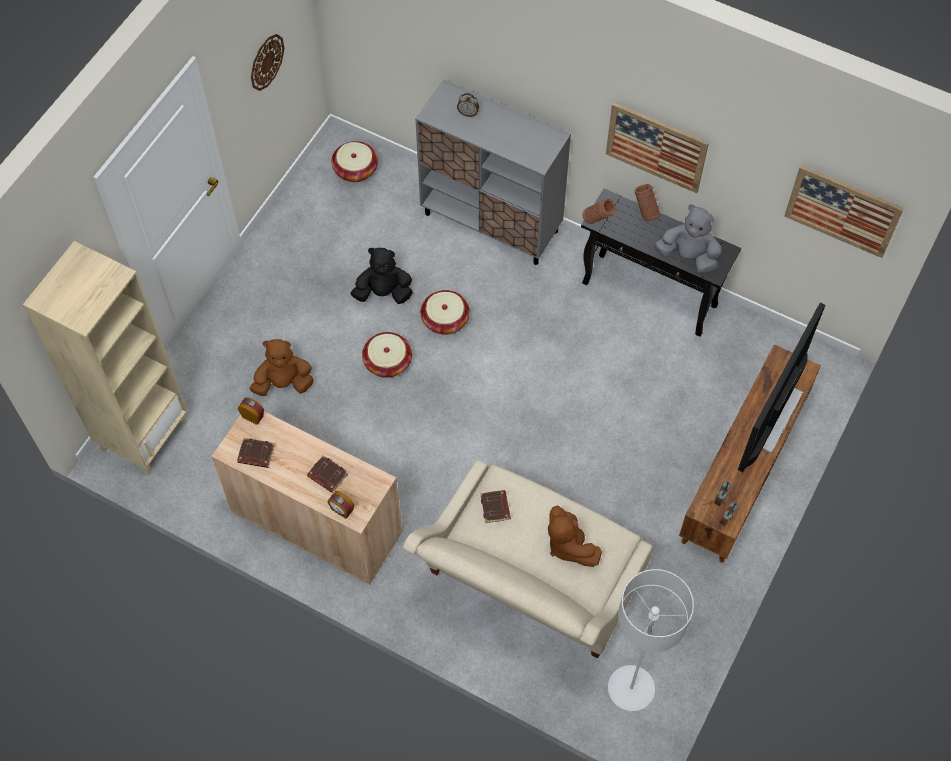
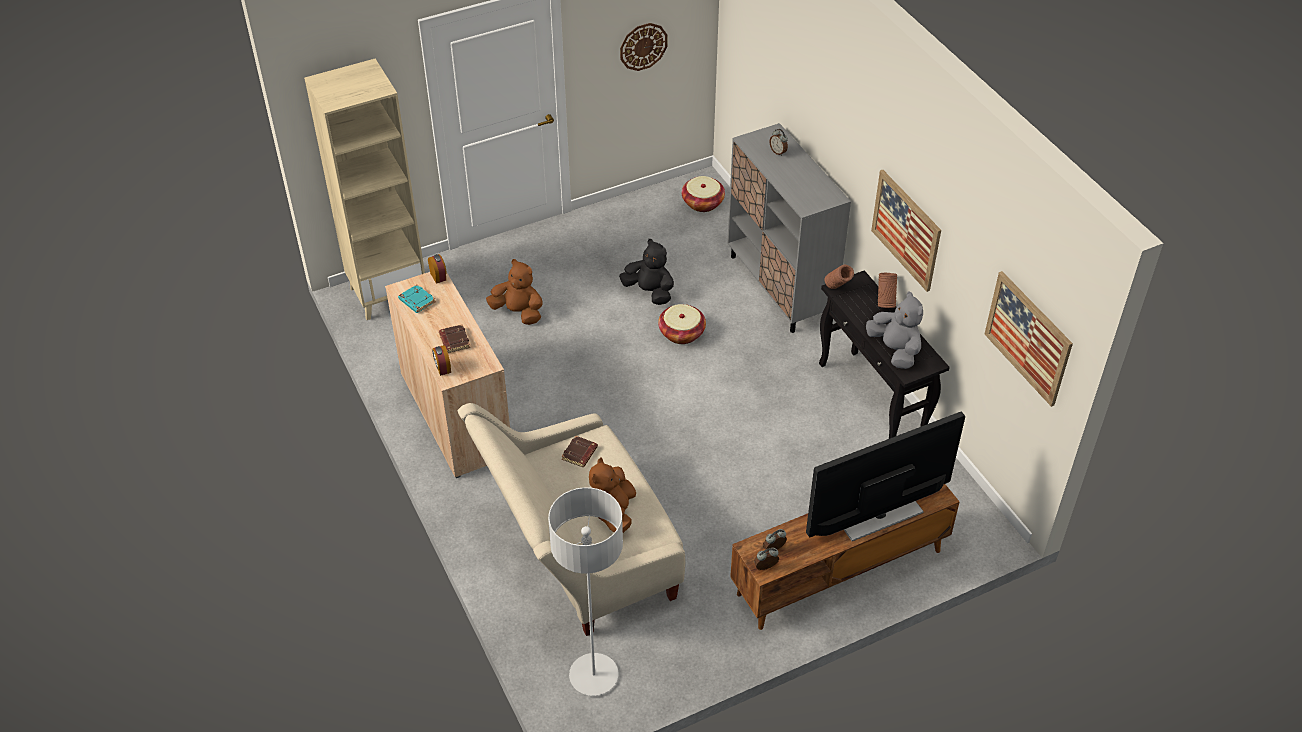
camera: 35 degrees right, 15 degrees down
(255, 455) = (416, 301): brown book -> turquoise book
(387, 362) = (610, 338): basket -> none

